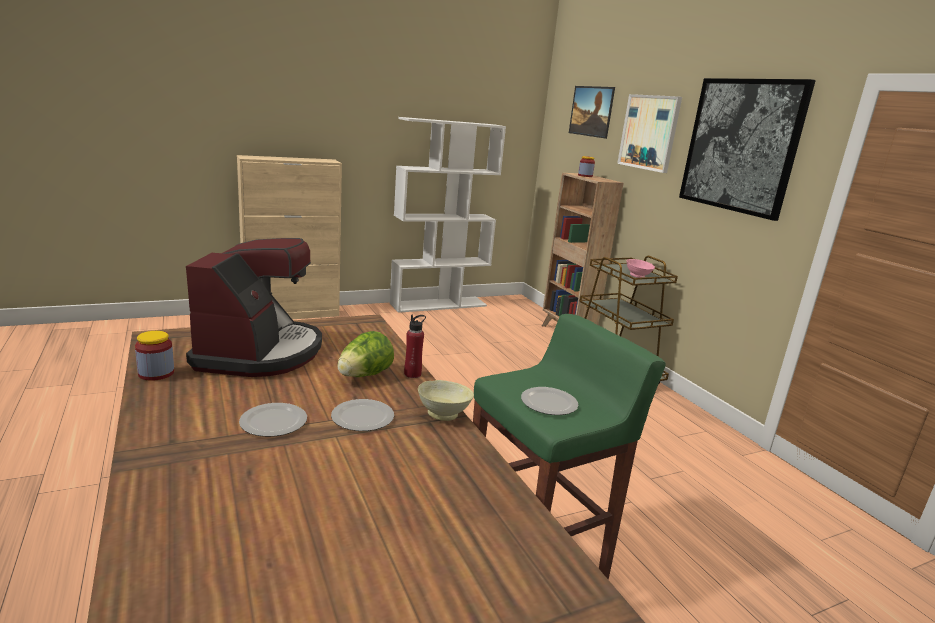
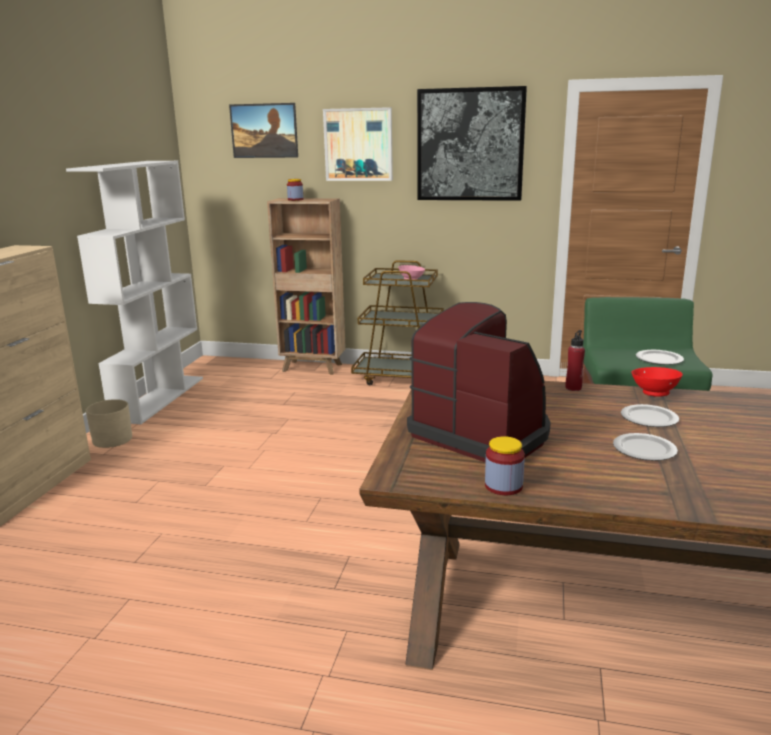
camera: 50 degrees left, 0 degrees up
(364, 375) = (566, 404): lettuce -> none
(369, 312) = (112, 439): none -> beige planter
(444, 414) = (654, 393): beige bowl -> red bowl

